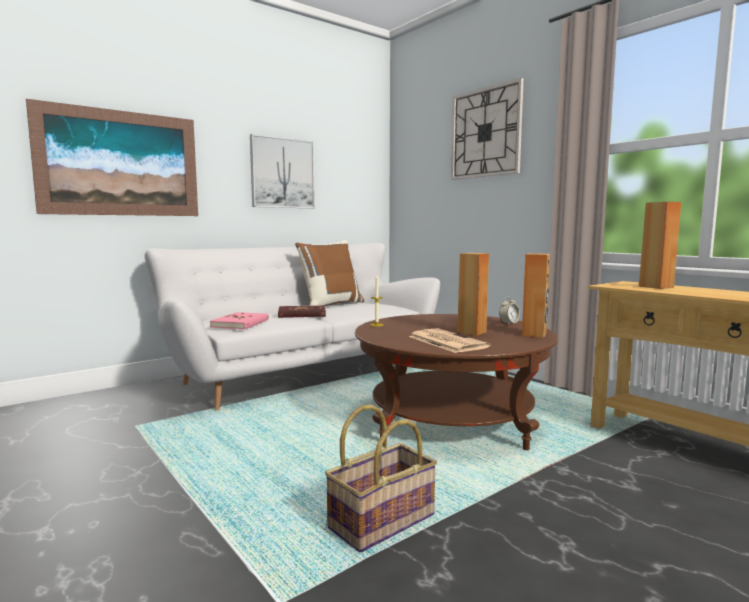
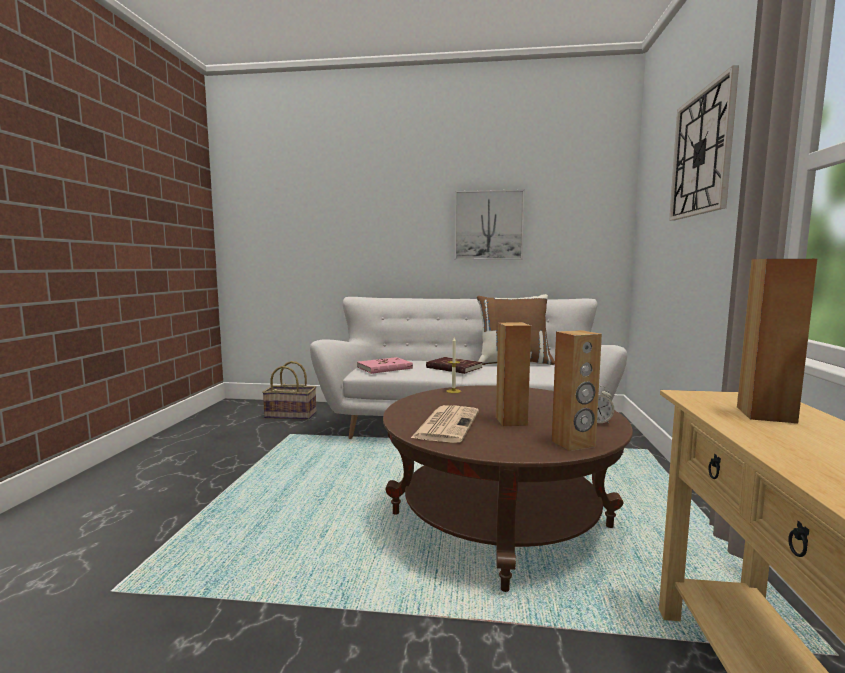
camera: 45 degrees right, 0 degrees up
(120, 163) = (344, 228): picture -> none
(381, 520) = (259, 576): basket -> basket (291, 415)

